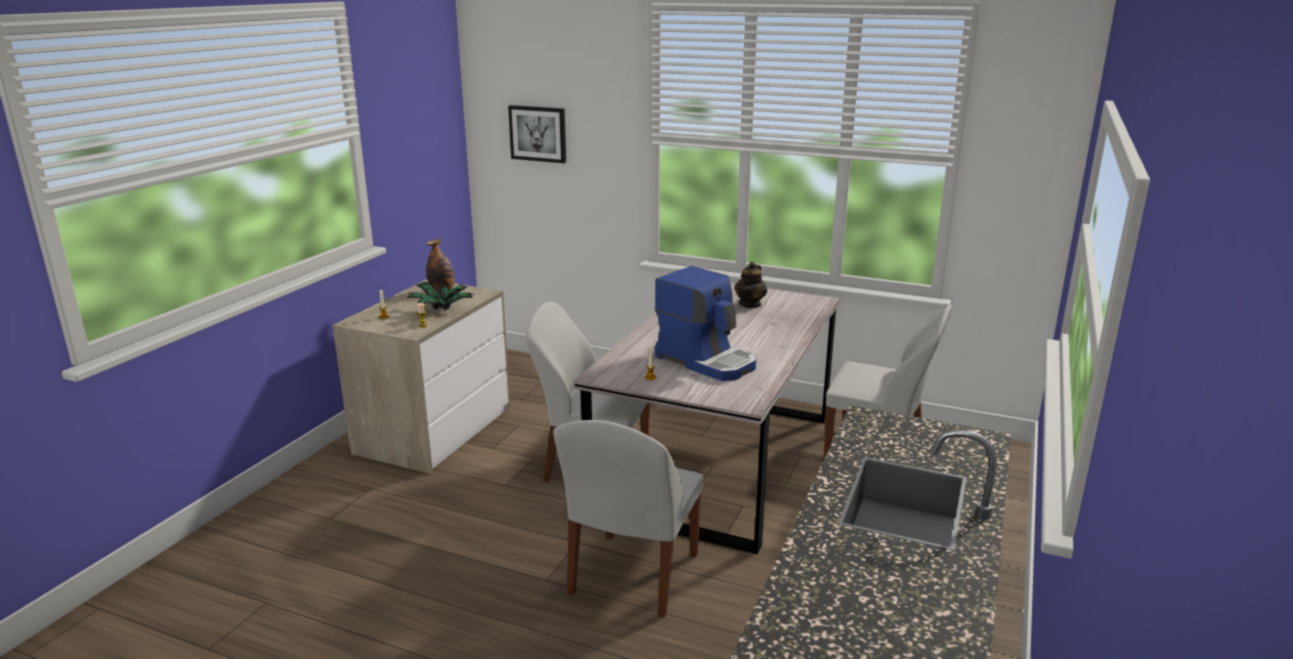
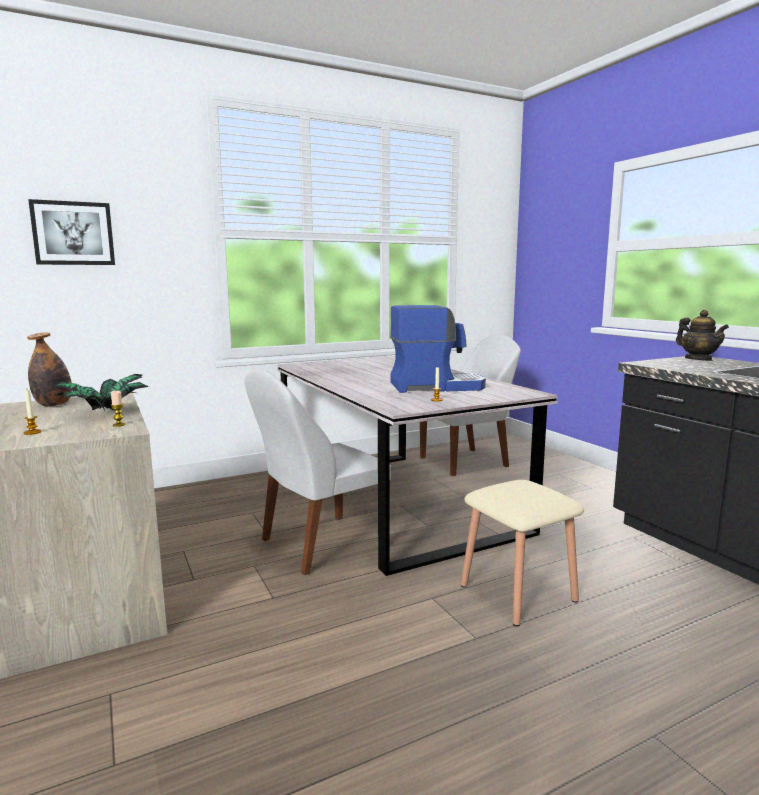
camera: 50 degrees left, 10 degrees down
(632, 577) = (518, 593): white chair -> beige stool
(750, 304) = (360, 365): teapot -> teapot (698, 359)

